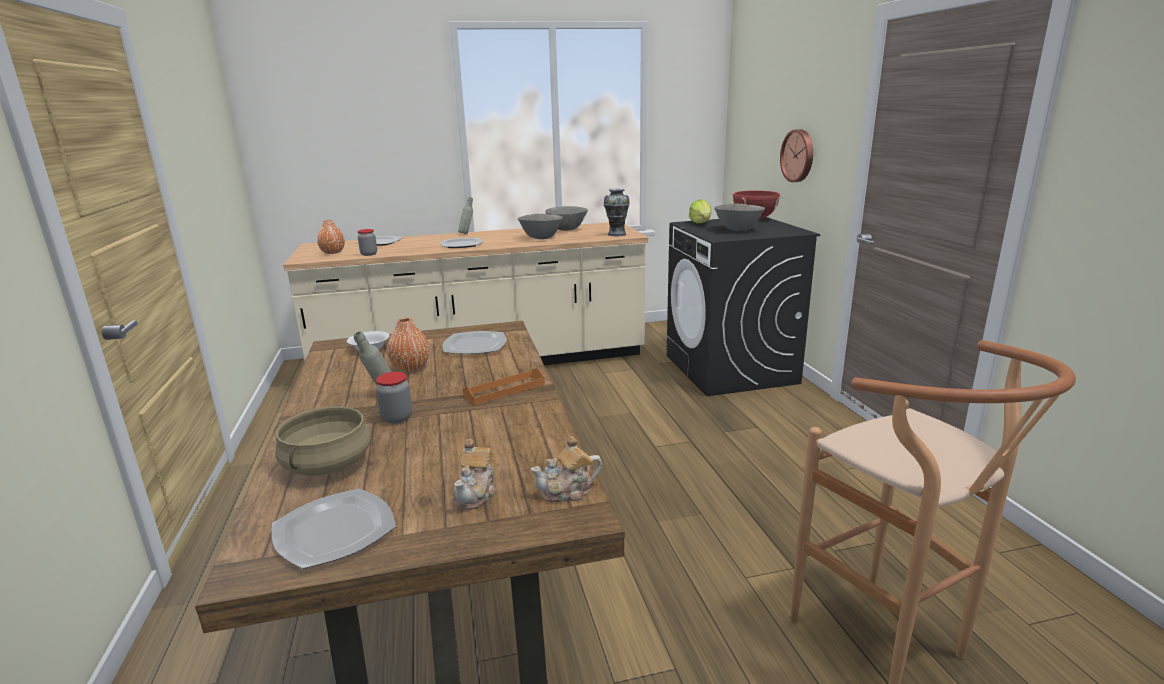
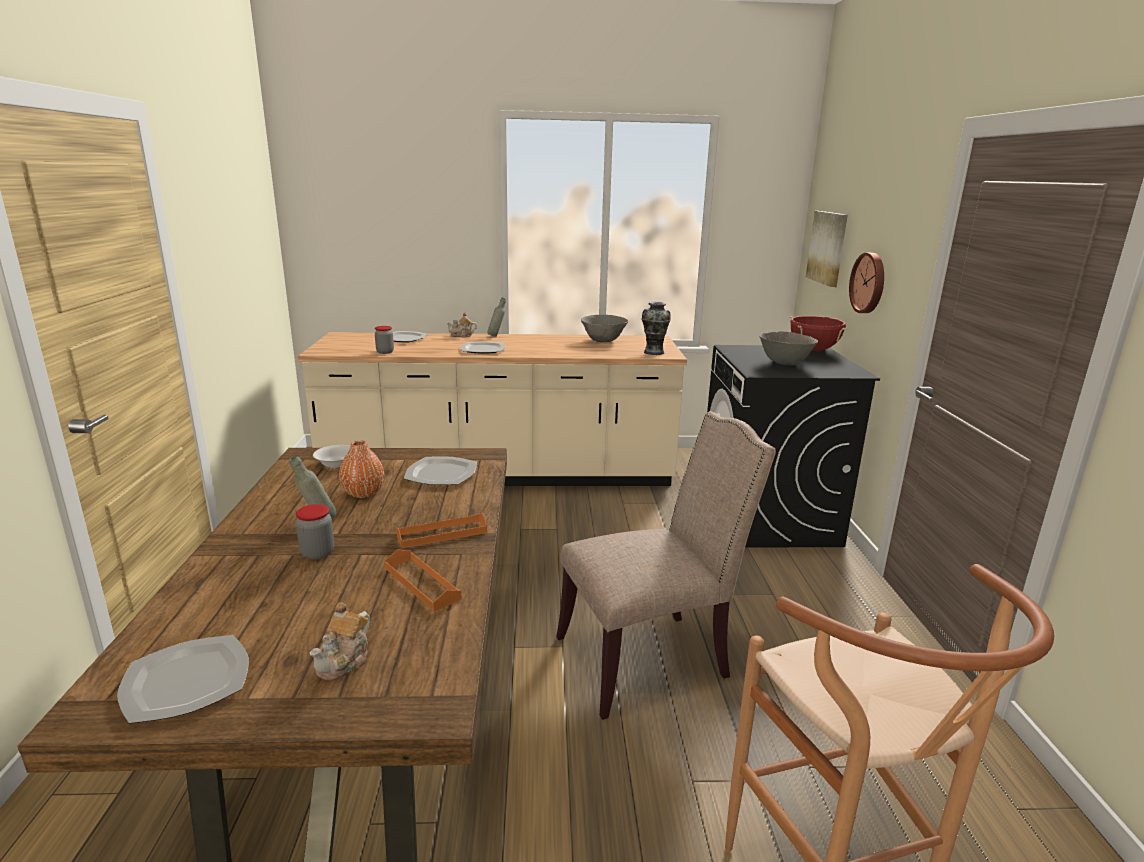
camera: 10 degrees right, 0 degrees up
(327, 464) = (222, 598): beige cooking pot -> none
(333, 252) = (352, 346): orange vase -> none
(510, 428) = (422, 583): none -> orange tray
(541, 238) = (569, 349): grey bowl -> none
(568, 491) = (438, 675): teapot -> teapot (462, 335)
(673, 490) = (649, 658): none -> beige chair
(701, 223) = (748, 350): lettuce -> none
(753, 131) = (828, 247): none -> picture

